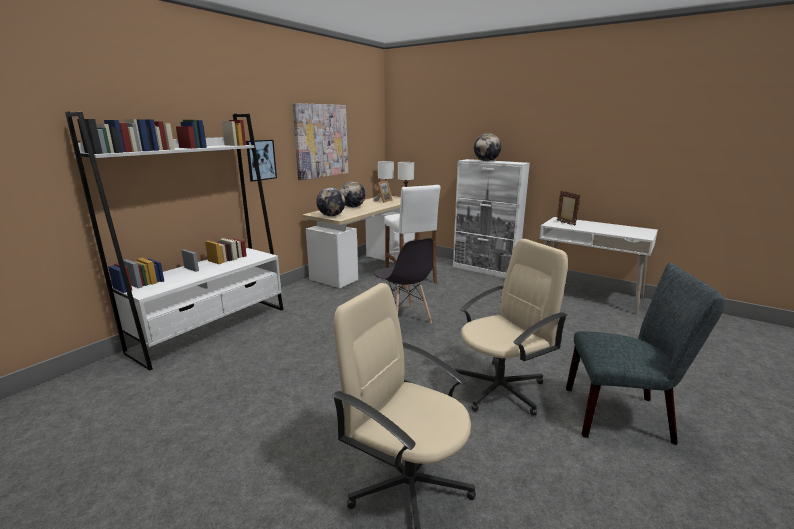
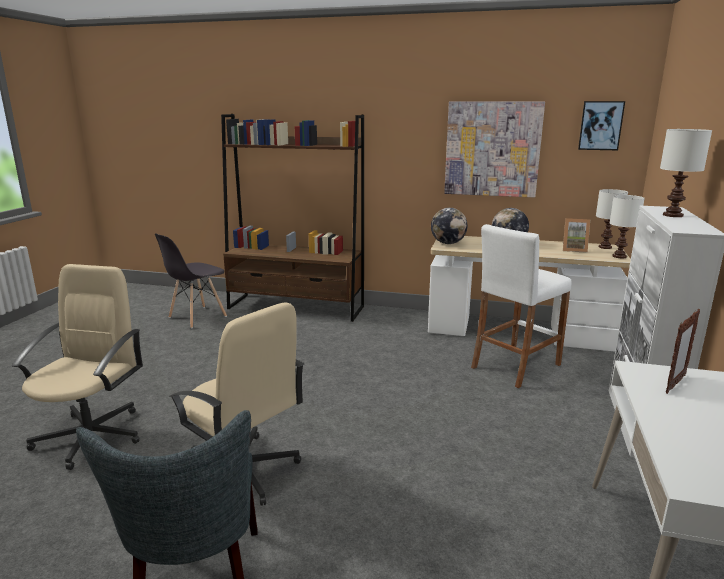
camera: 70 degrees right, 0 degrees up
(212, 329) = (296, 307): white bookcase -> brown bookcase
(261, 160) = (395, 164): picture -> picture (600, 125)
(404, 319) = (378, 384): grey chair -> grey chair (197, 317)
(486, 161) = (672, 215): globe -> white table lamp

